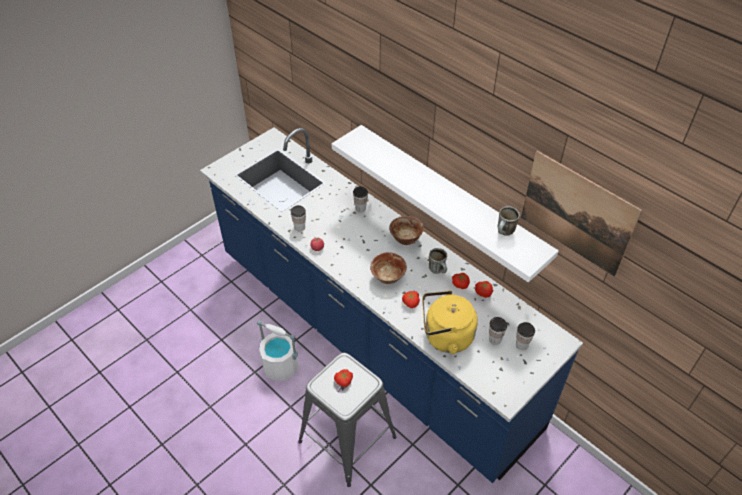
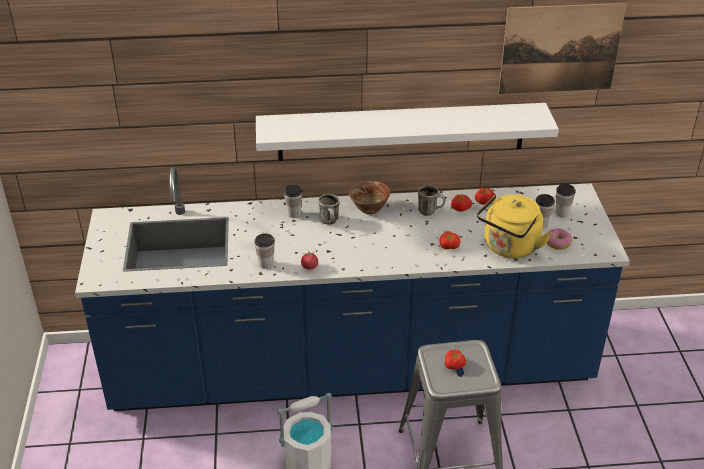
camera: 50 degrees left, 10 degrees down
(388, 277) = (403, 243): bowl -> none
(482, 362) = (557, 243): none -> donut
(505, 233) = (497, 115): mug -> mug (330, 222)

